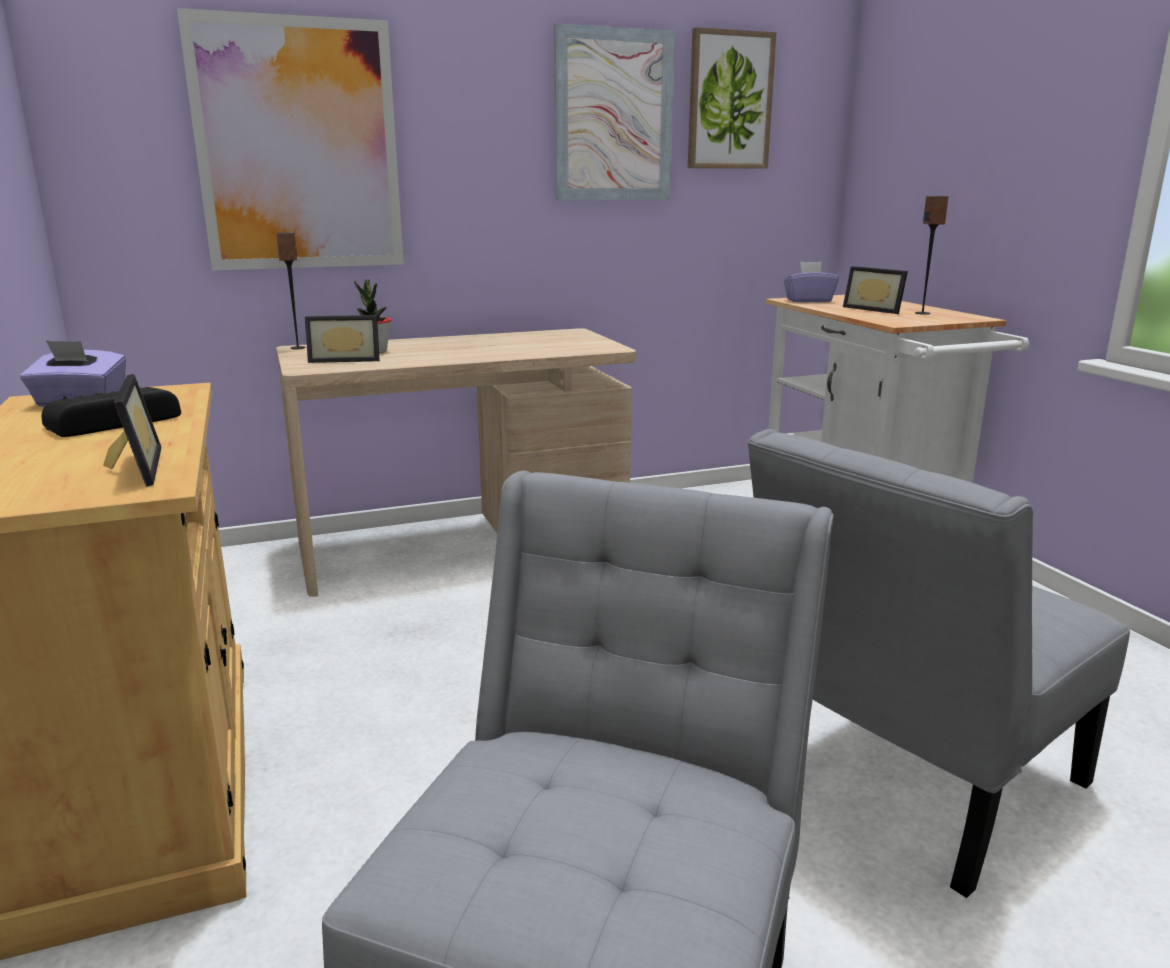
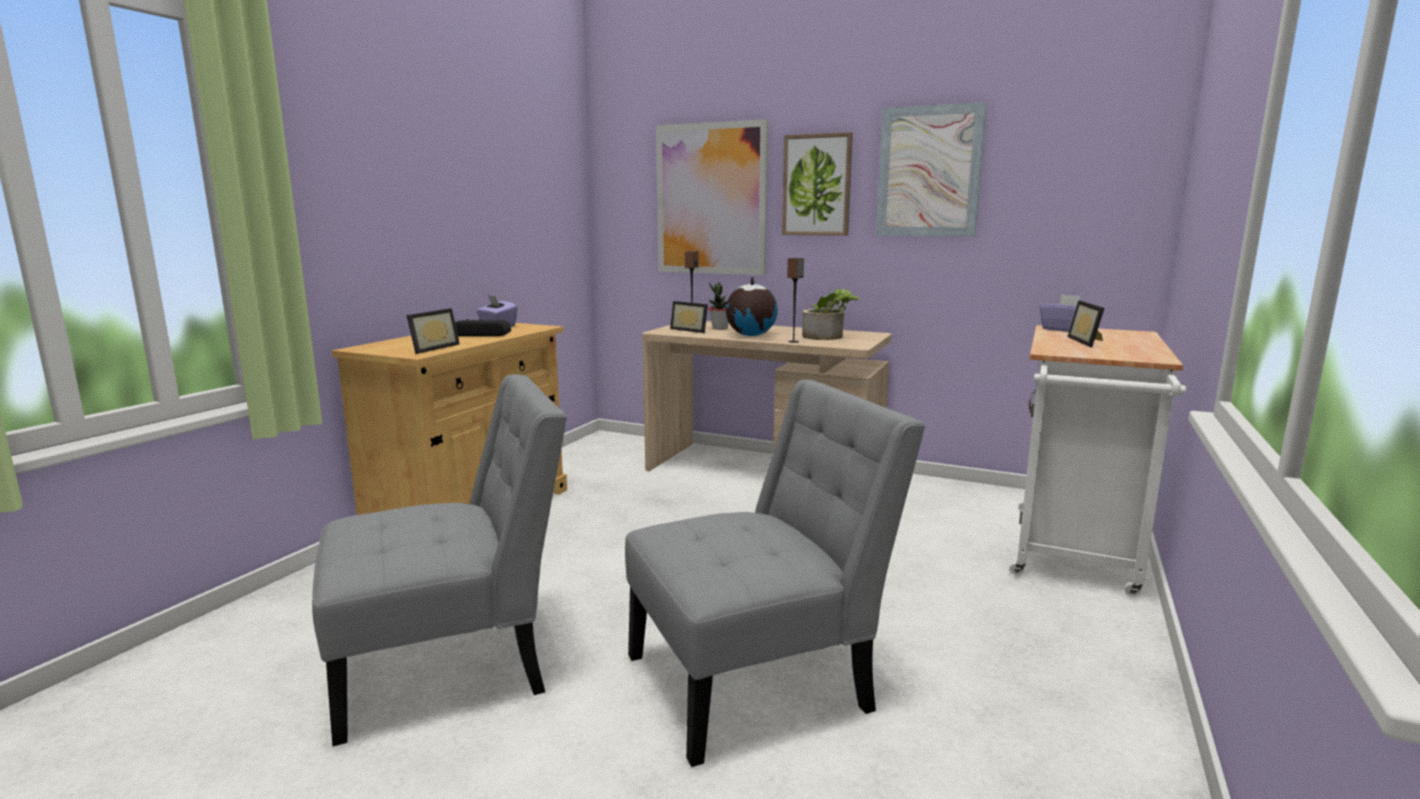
camera: 45 degrees right, 5 degrees down
(451, 355) = (750, 335): none -> globe
(541, 342) = (828, 336): none -> potted plant
(729, 101) = (1042, 154): picture -> picture (817, 185)
(908, 782) = (759, 679): grey chair -> grey chair turned 150 degrees clockwise
(922, 313) = (1120, 350): speaker -> speaker (793, 341)

